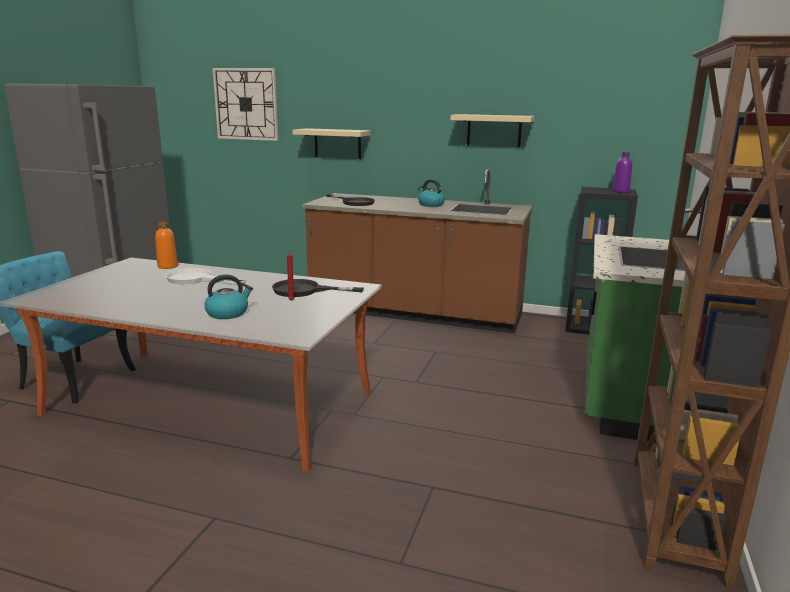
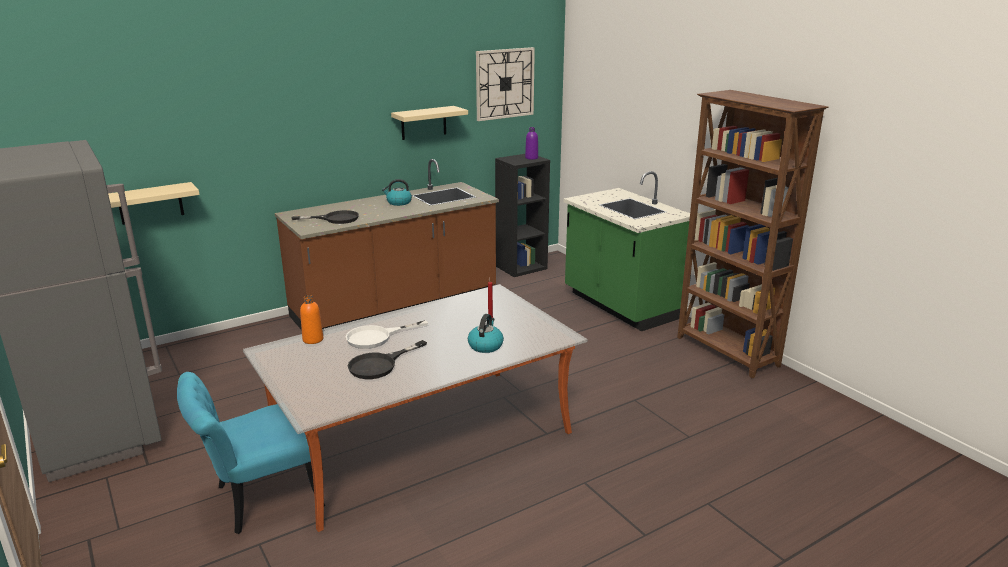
camera: 50 degrees left, 5 degrees up
(246, 104) = (143, 133): wall clock -> wall clock (504, 83)
(305, 290) = (475, 309): black frying pan -> black frying pan (379, 365)
(337, 143) = (271, 160): beige shelf -> beige shelf (150, 203)

